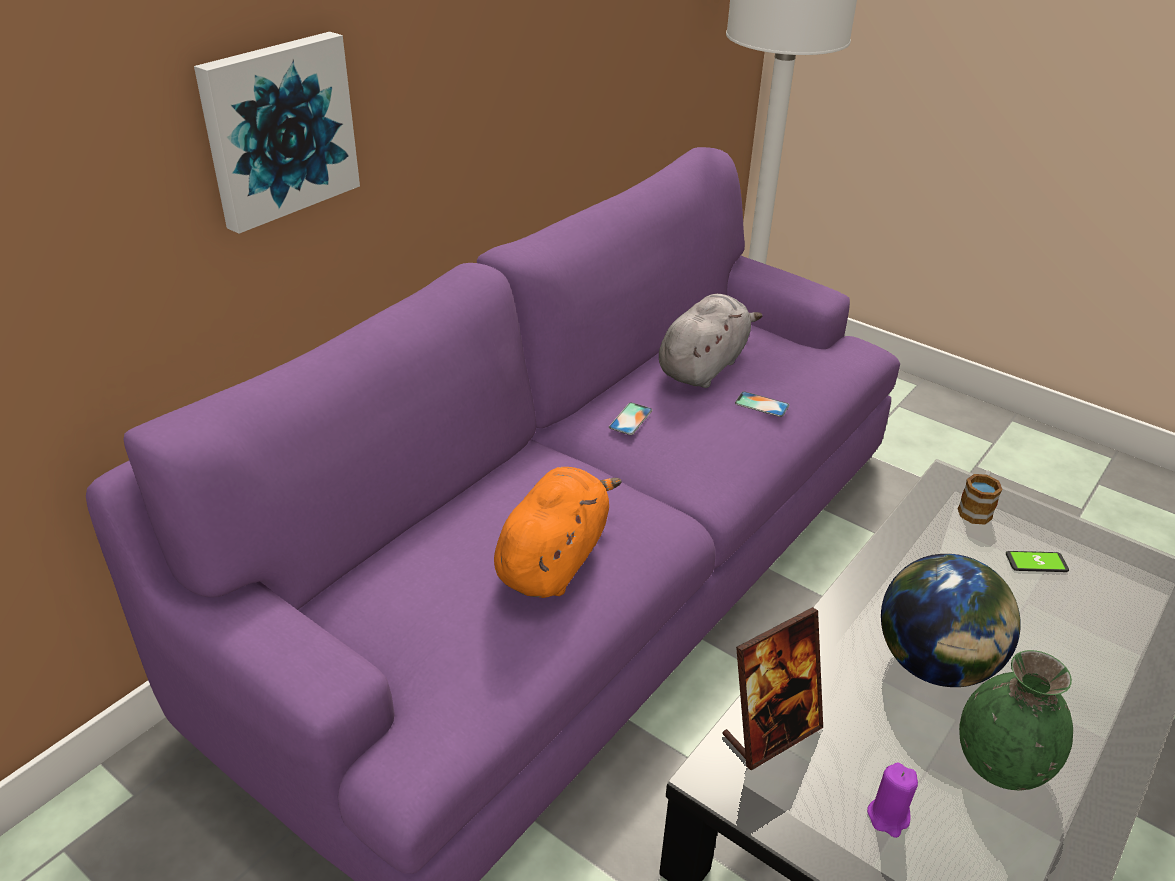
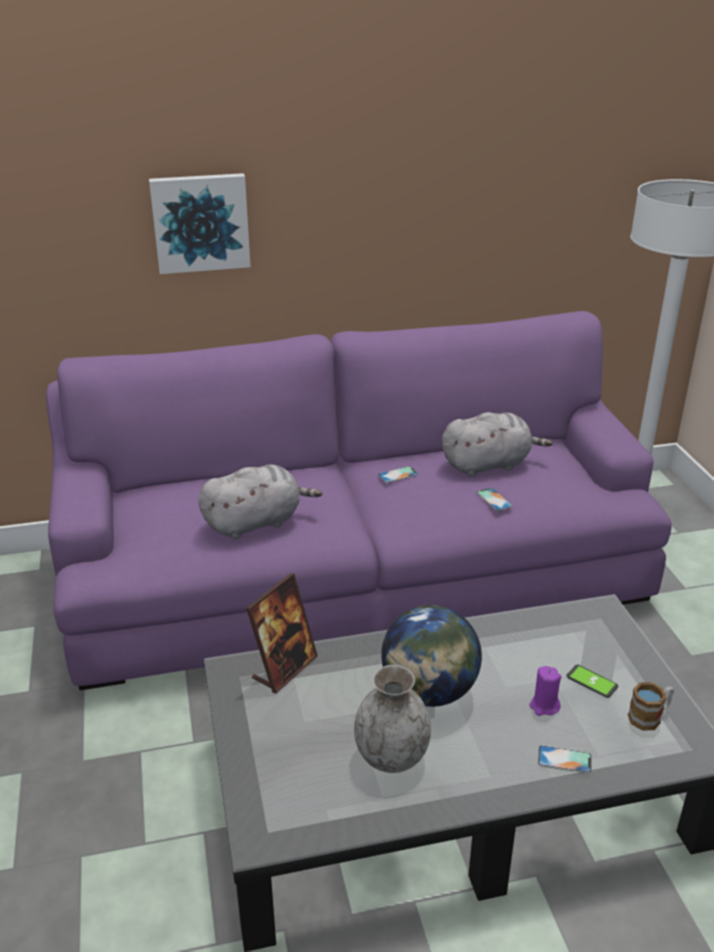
camera: 40 degrees right, 5 degrees down
(554, 559) = (256, 522): orange plush toy -> grey plush toy
(771, 732) = (284, 668): picture frame -> picture frame turned 60 degrees counterclockwise
(888, 816) = (290, 737): purple candle -> purple candle (544, 706)
(976, 509) = (596, 633): mug -> mug (649, 716)
(1000, 765) = (391, 756): green vase -> grey vase
(1121, 660) = (564, 760): none -> phone

